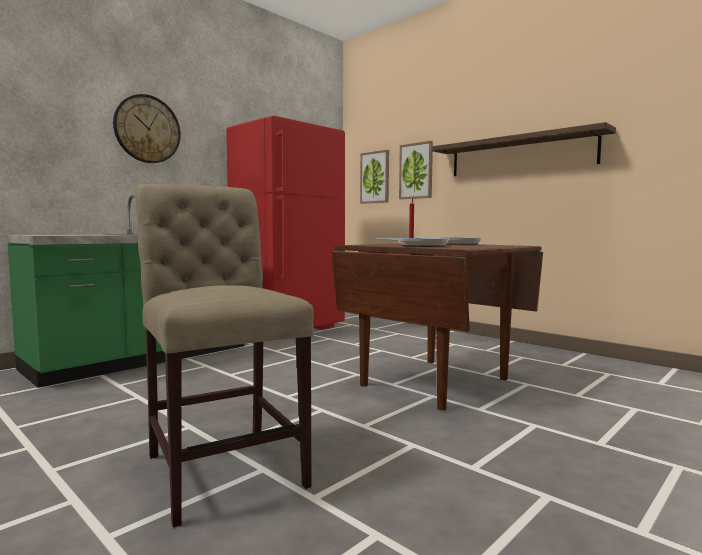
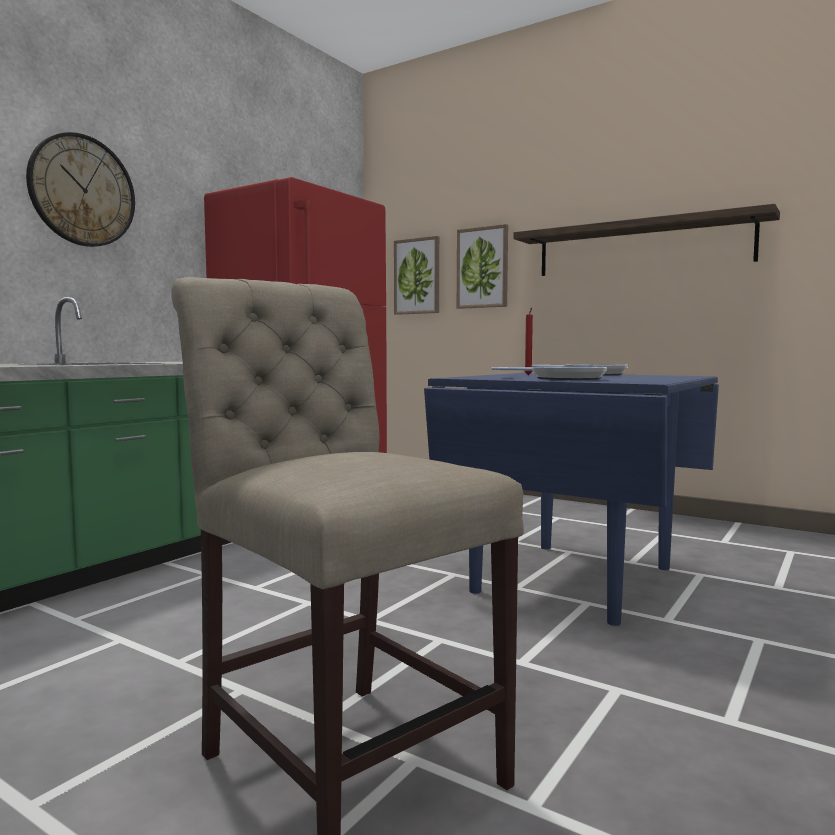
camera: 10 degrees left, 0 degrees up
(434, 381) = (572, 579): brown dining table -> blue dining table

